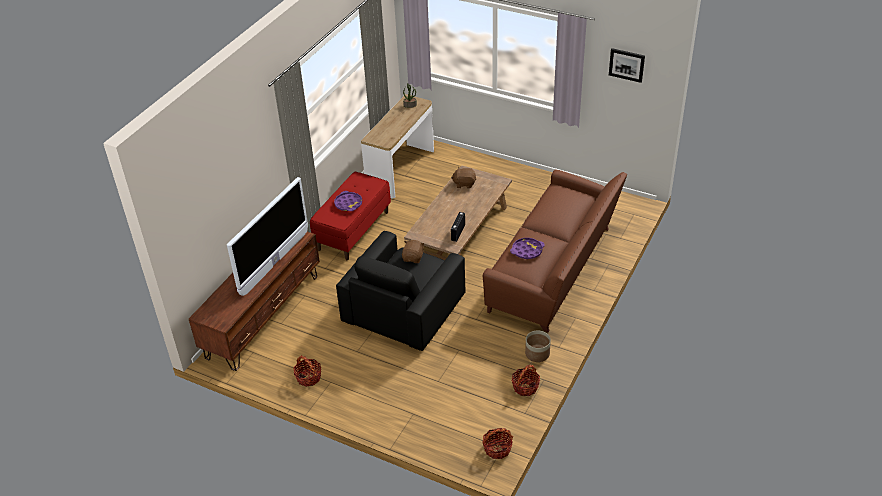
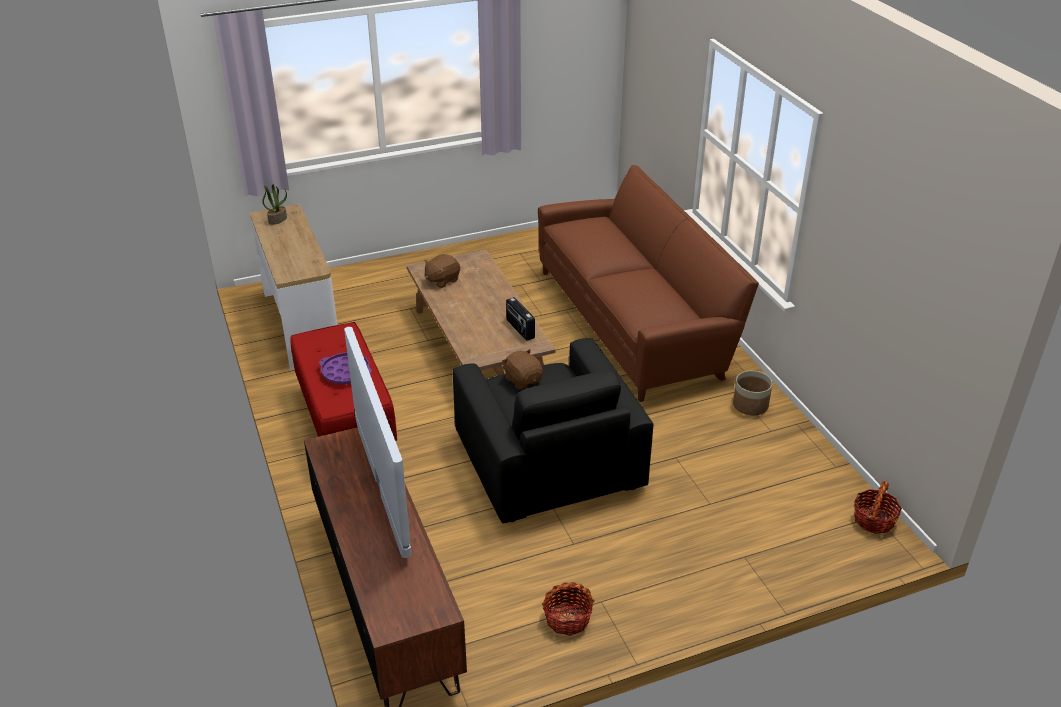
camera: 50 degrees left, 5 degrees down
(525, 387) = (794, 443): basket -> none
(527, 251) = (642, 293): purple tray -> none
(626, 64) = (568, 32): picture -> none

